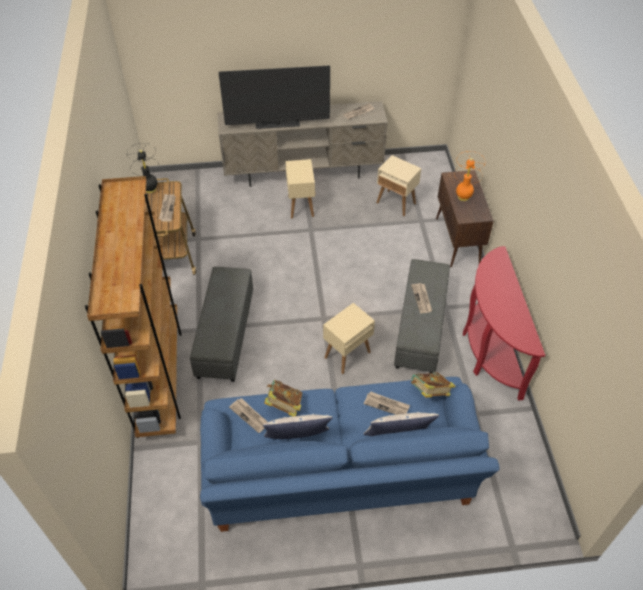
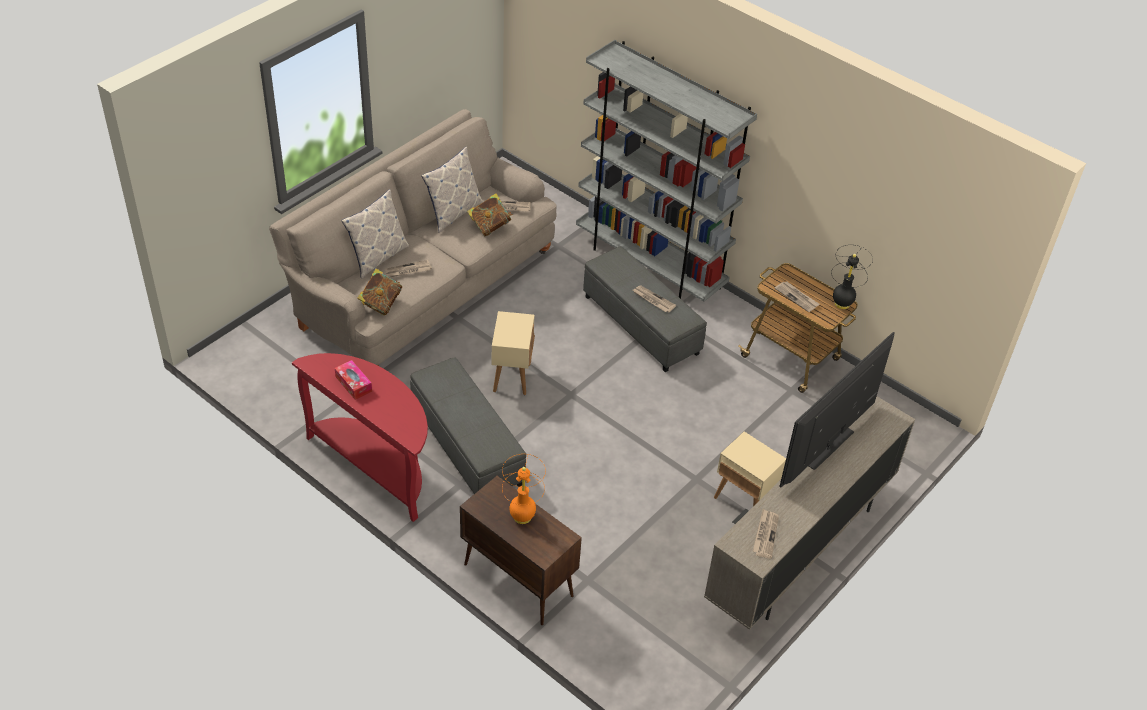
camera: 135 degrees right, 5 degrees down
(160, 376) = (650, 264): brown bookcase -> grey bookcase
(340, 476) = (422, 287): blue sofa -> beige sofa
(396, 203) = (642, 585): beige side table -> none
(422, 299) = (473, 413): newspaper -> newspaper (653, 300)
(511, 311) = (353, 384): none -> tissue box

